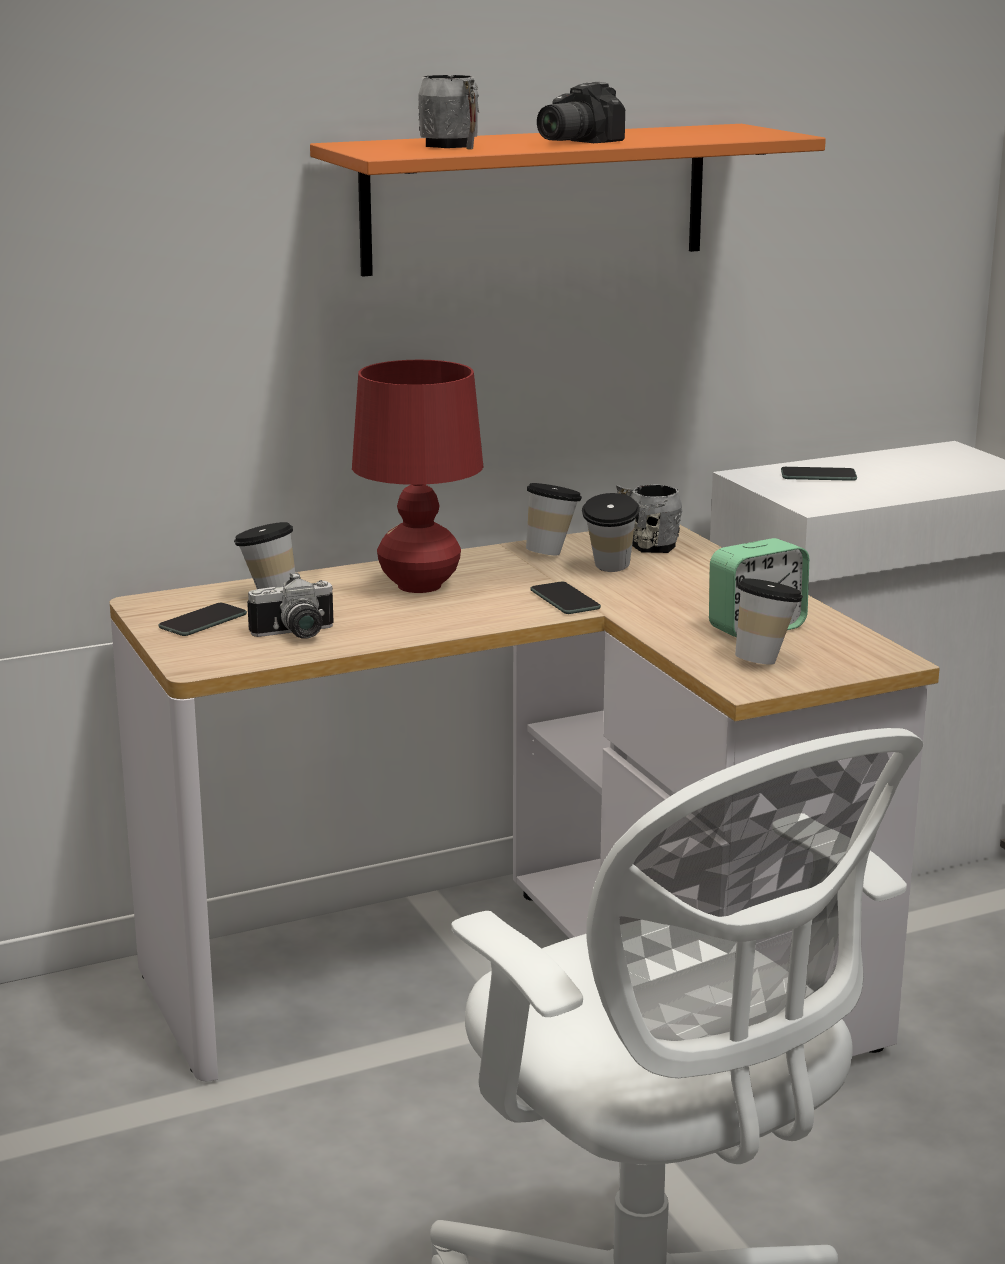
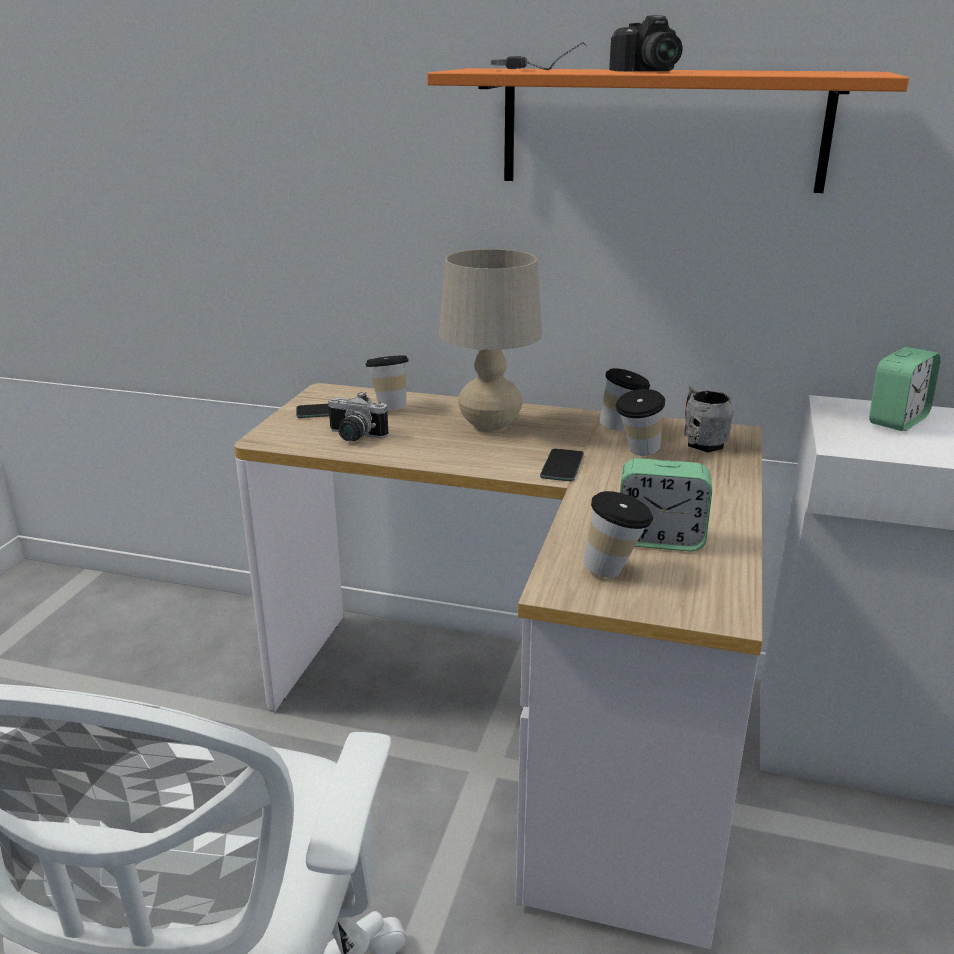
camera: 40 degrees right, 5 degrees up
(419, 585) = (489, 426): red table lamp -> beige table lamp
(453, 146) = (538, 70): grey mug -> headphones
(570, 141) = (647, 71): camera -> camera turned 90 degrees counterclockwise
(818, 475) = (897, 420): phone -> alarm clock

